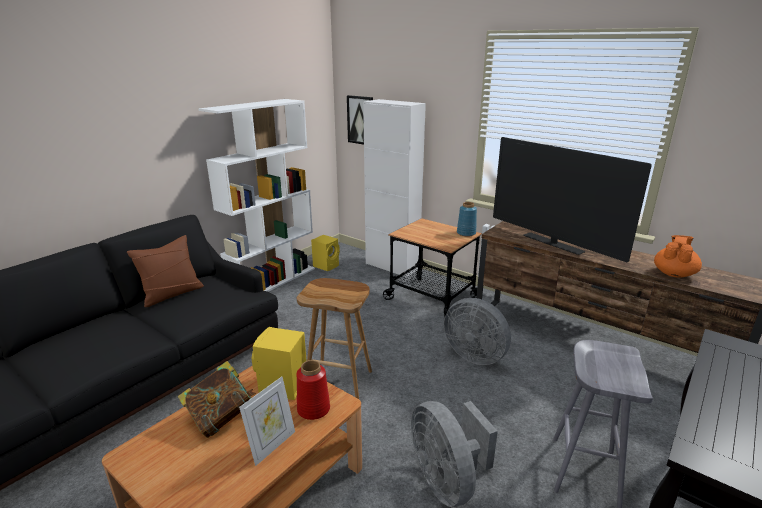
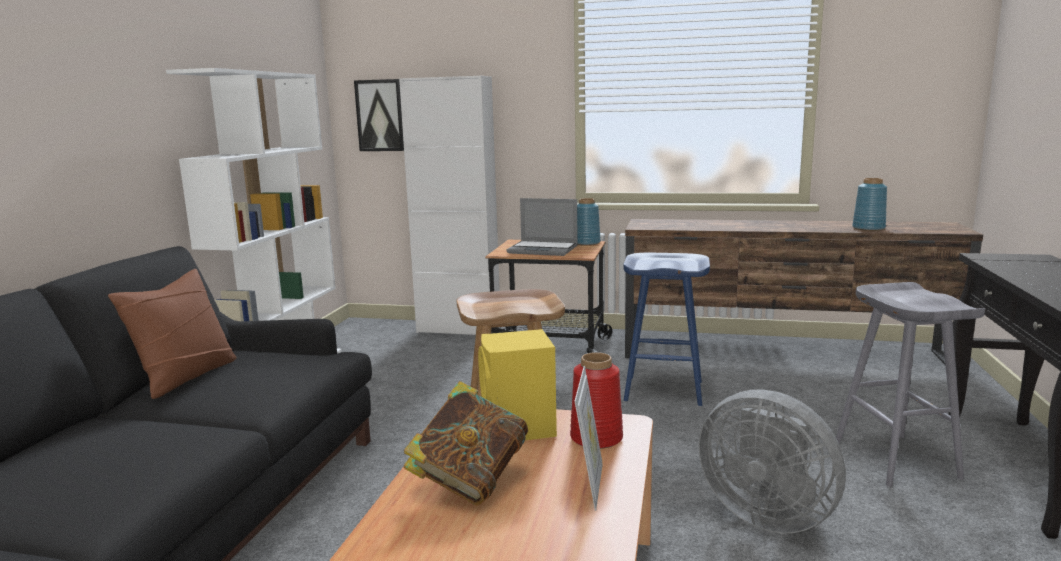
camera: 25 degrees left, 10 degrees down
(326, 265) = (357, 344): yellow speaker -> none
(430, 235) = (544, 250): none -> laptop
(475, 355) = (665, 390): grey fan -> blue stool
(552, 243) = (717, 226): television -> none
(674, 274) = (869, 228): orange teapot -> blue vase

